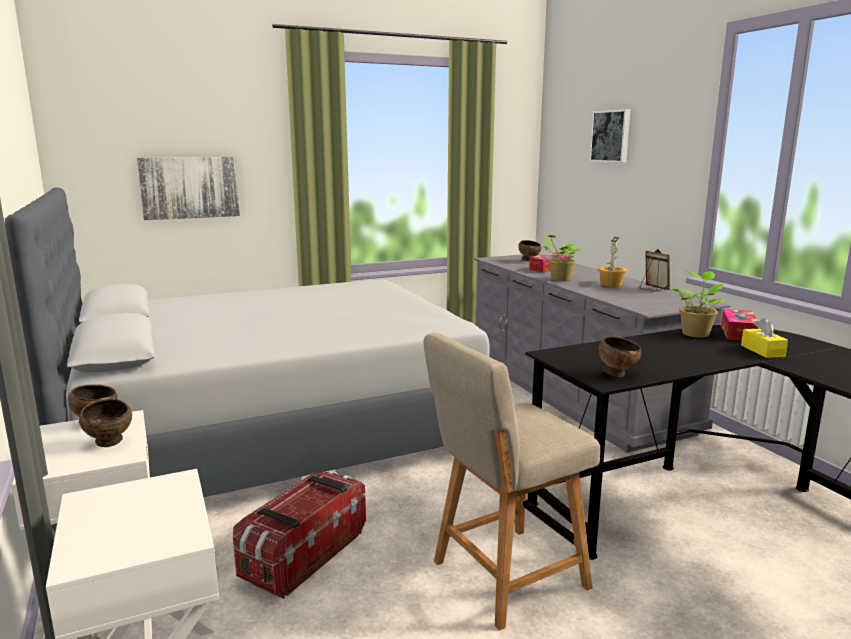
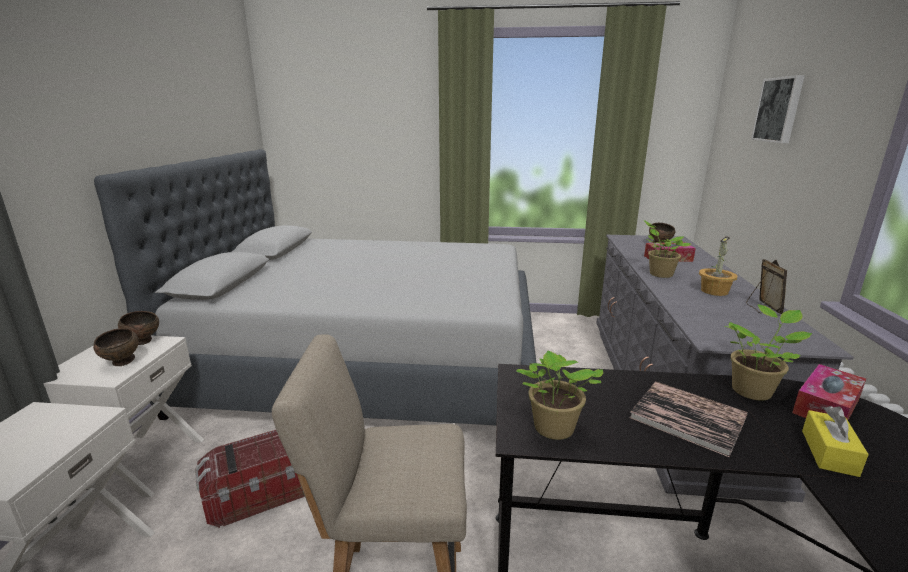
camera: 30 degrees right, 5 degrees up
(190, 187) = (361, 152): picture -> none
(617, 374) = (552, 429): brown bowl -> potted plant
(680, 352) = (688, 417): none -> book

